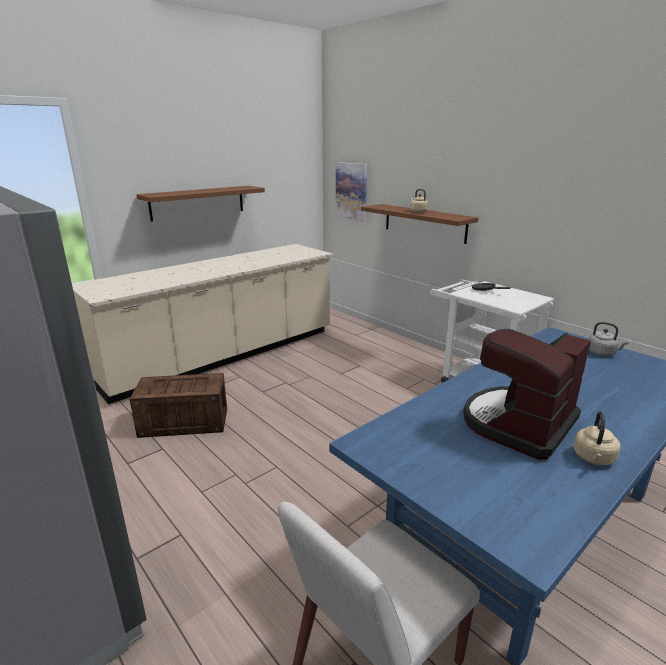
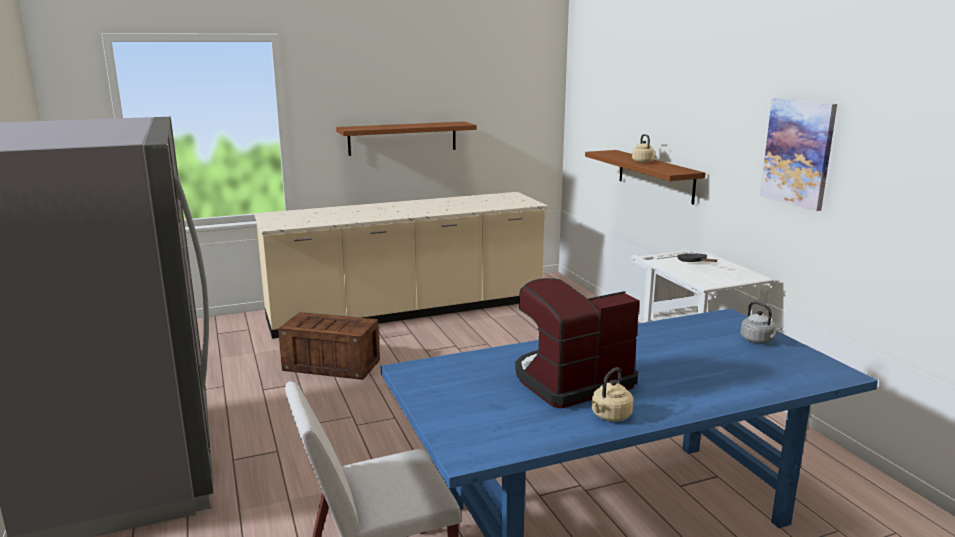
camera: 20 degrees right, 5 degrees down
(351, 192) = (589, 133): picture -> picture (798, 152)

